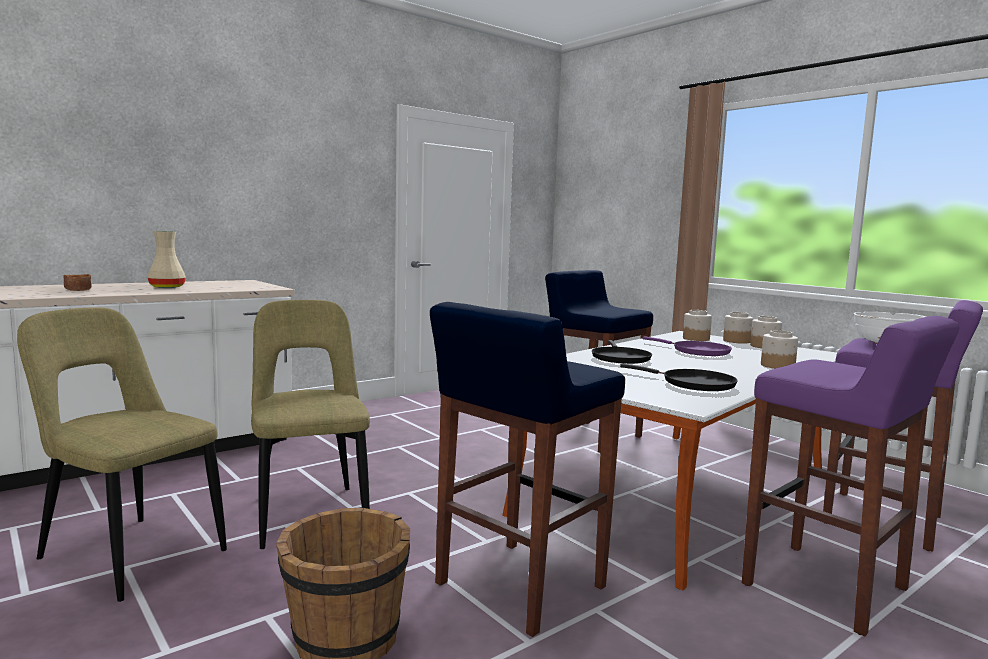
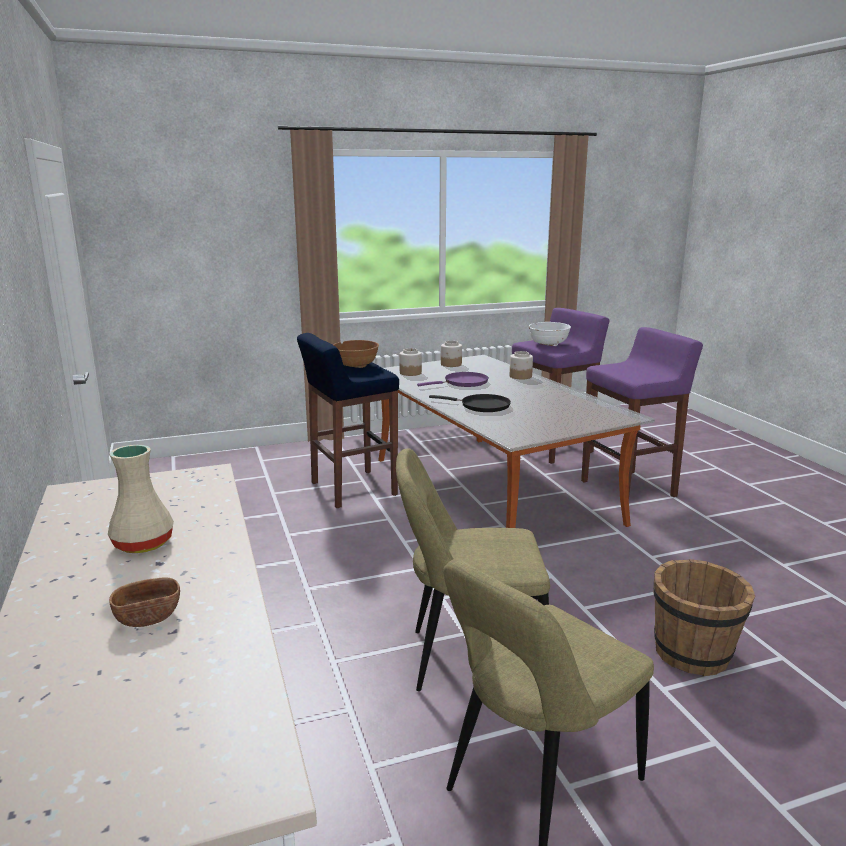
camera: 70 degrees left, 10 degrees up
(518, 586) = (622, 576): blue stool -> none
(617, 309) = (355, 366): none -> brown bowl
(693, 384) = (572, 404): black frying pan -> none
(736, 341) = (426, 366): jar -> none

